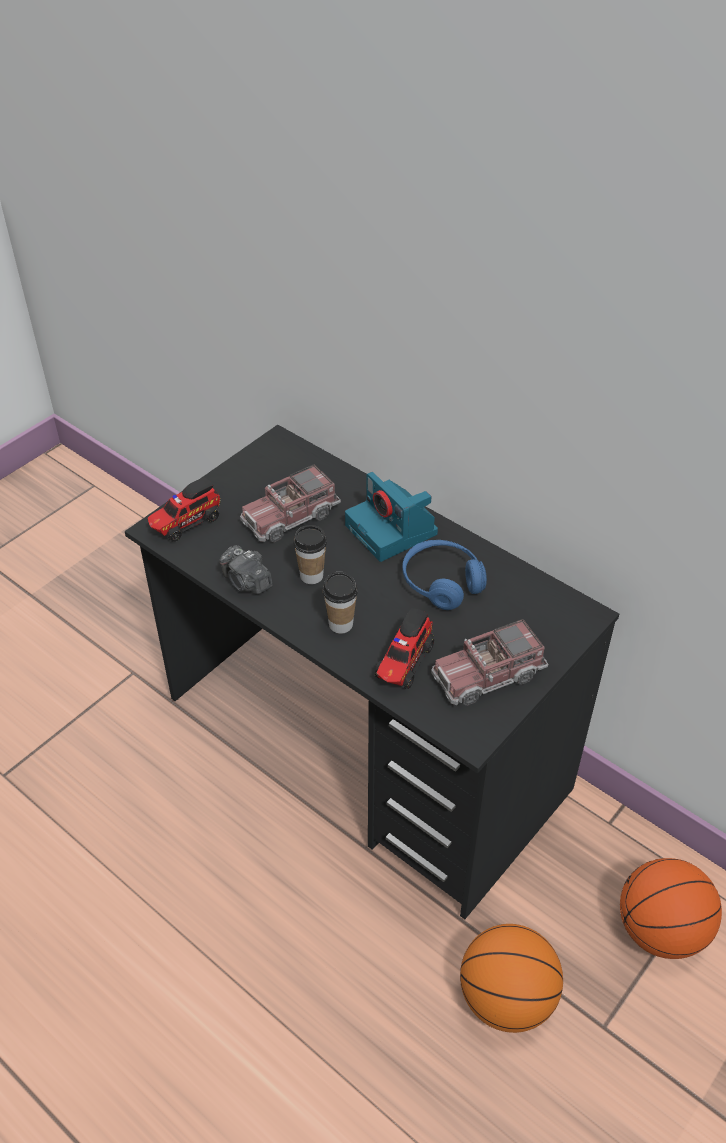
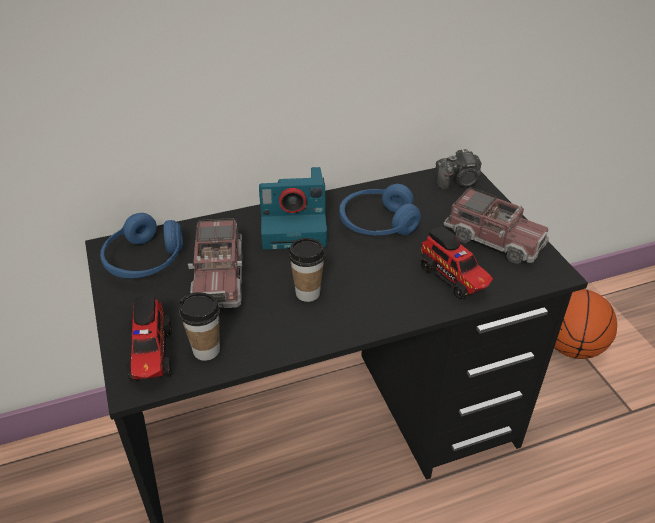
camera: 60 degrees left, 5 degrees down
(246, 582) = (278, 340): camera -> camera (458, 182)
(279, 467) = (145, 260): none -> blue headphones
(341, 624) = (382, 298): cup -> cup (206, 350)
(488, 675) = (494, 239): toy truck -> toy truck turned 60 degrees counterclockwise
(506, 998) = (593, 455): basketball -> none

